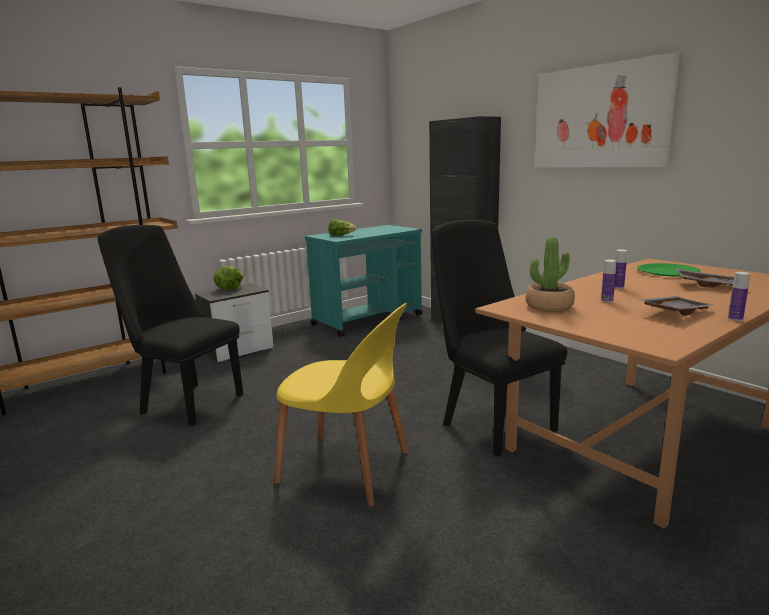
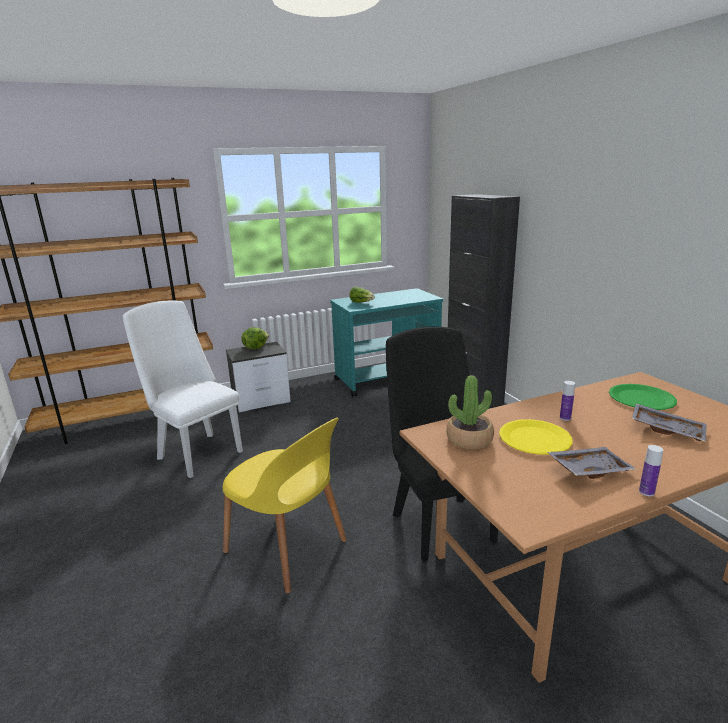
camera: 15 degrees right, 5 degrees up
(186, 402) = (196, 452): black chair -> white chair
(601, 117) = (612, 211): picture -> none
(607, 300) = (534, 439): bottle -> yellow plate

